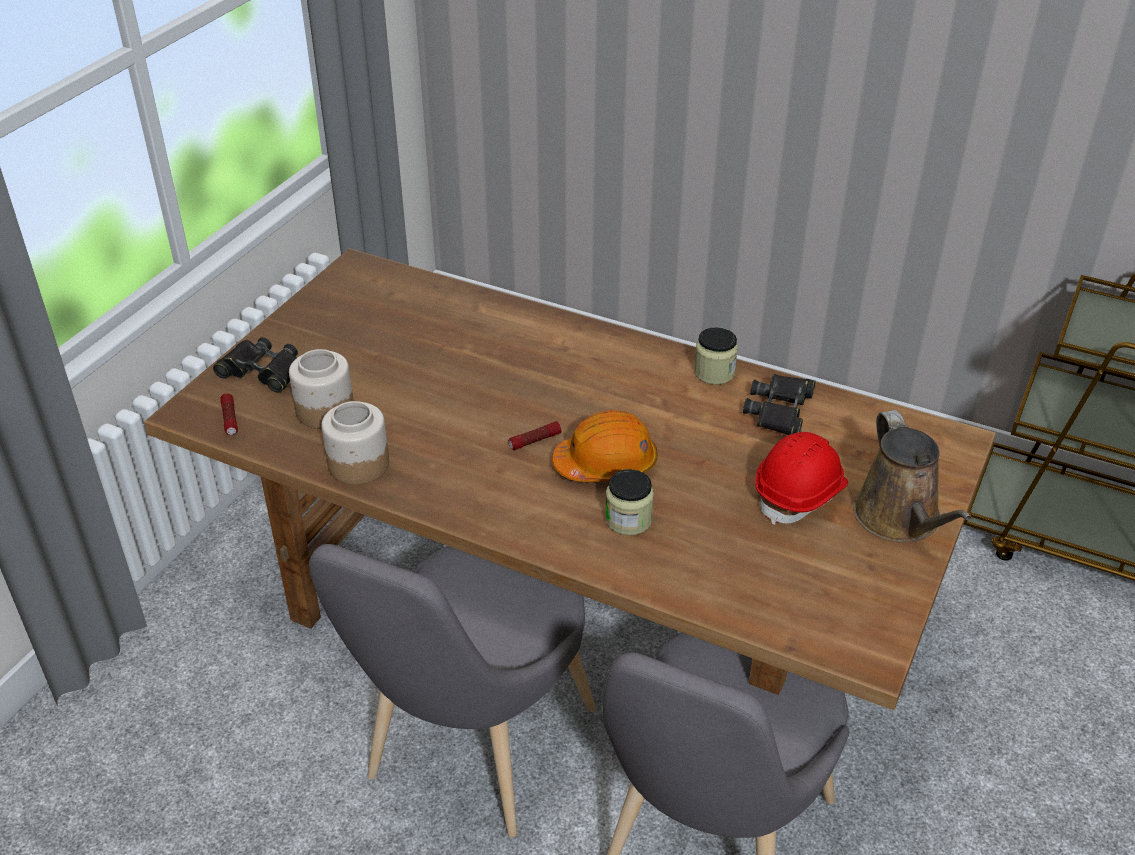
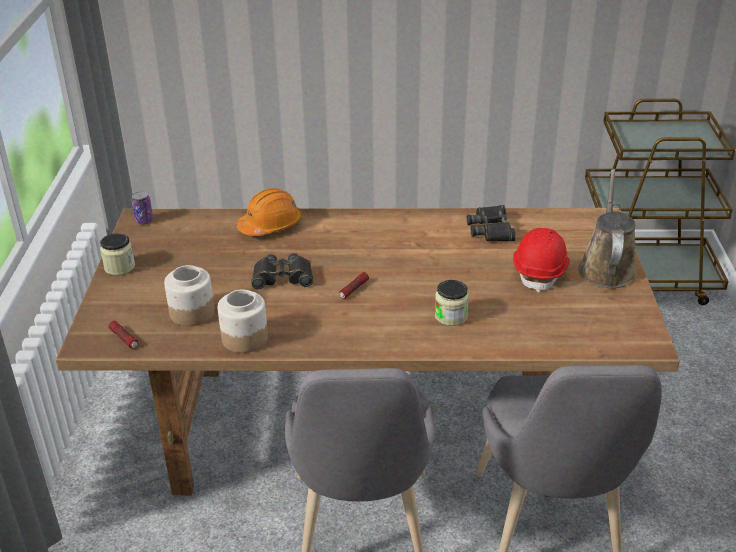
camera: 25 degrees left, 5 degrees down
(262, 371) = (123, 302): black binoculars -> black binoculars (282, 277)
(359, 271) = (144, 221): none -> can
(606, 464) = (411, 289): orange hard hat -> orange hard hat (270, 225)
(714, 373) = (435, 219): jar -> jar (119, 267)
(900, 520) = (606, 268): brown watering can -> brown watering can turned 135 degrees counterclockwise

